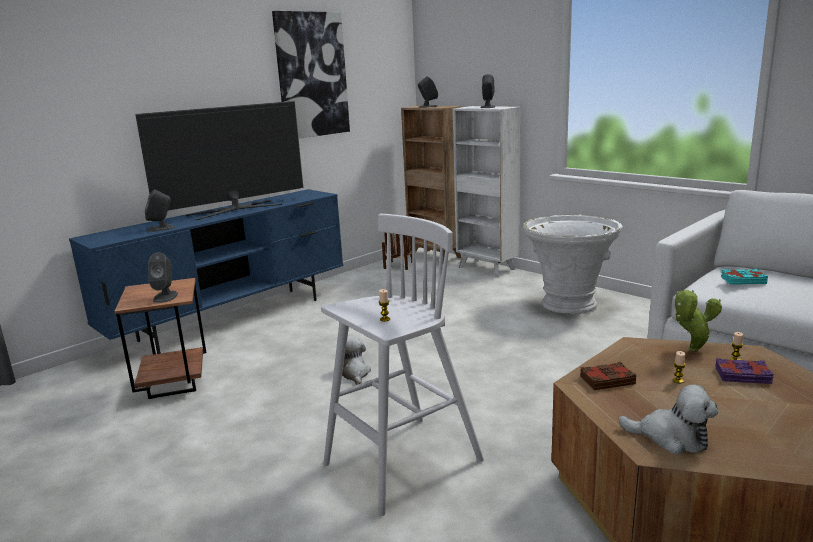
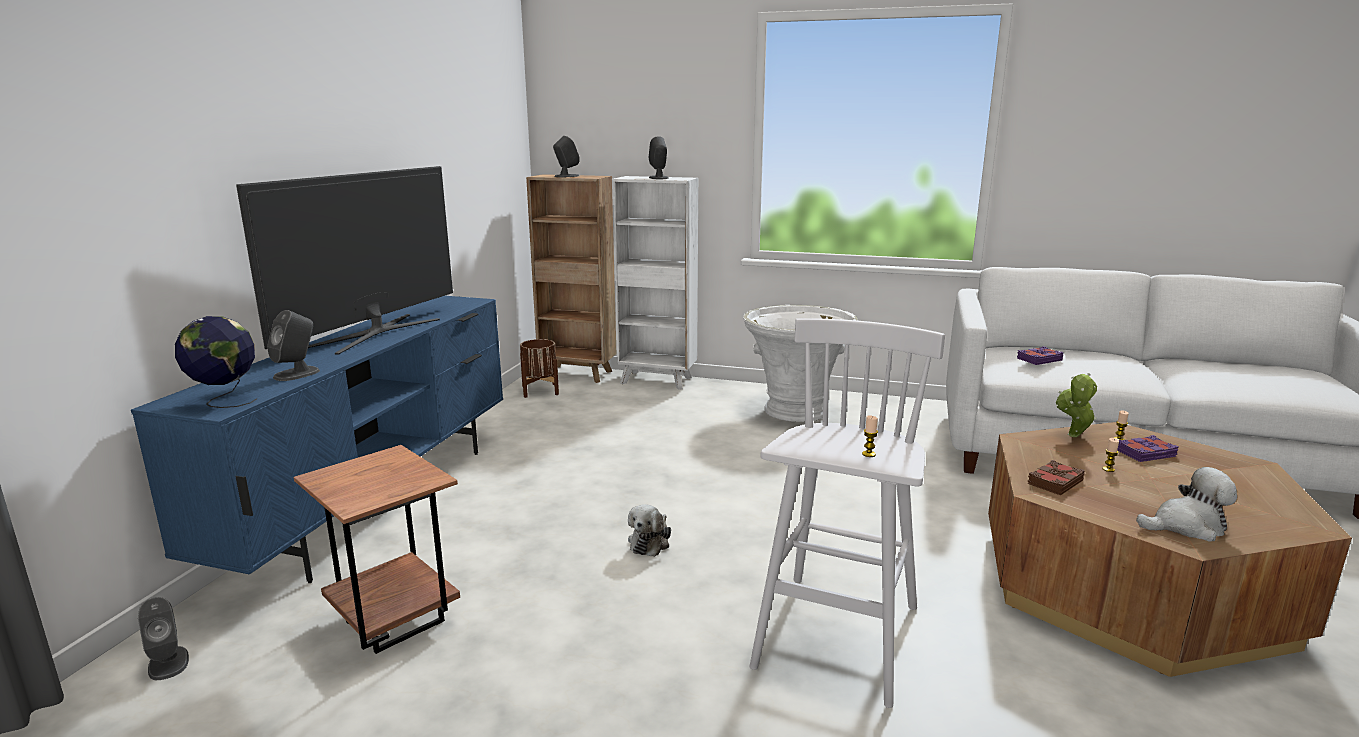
camera: 30 degrees left, 0 degrees up
(108, 238) = (225, 401): none -> globe
(165, 297) = (401, 481): grey speaker -> grey speaker (168, 663)
(311, 75) = (431, 129): picture -> none
(355, 374) = (650, 542): plush toy -> plush toy turned 120 degrees counterclockwise
(743, 280) = (1038, 359): turquoise book -> purple book

